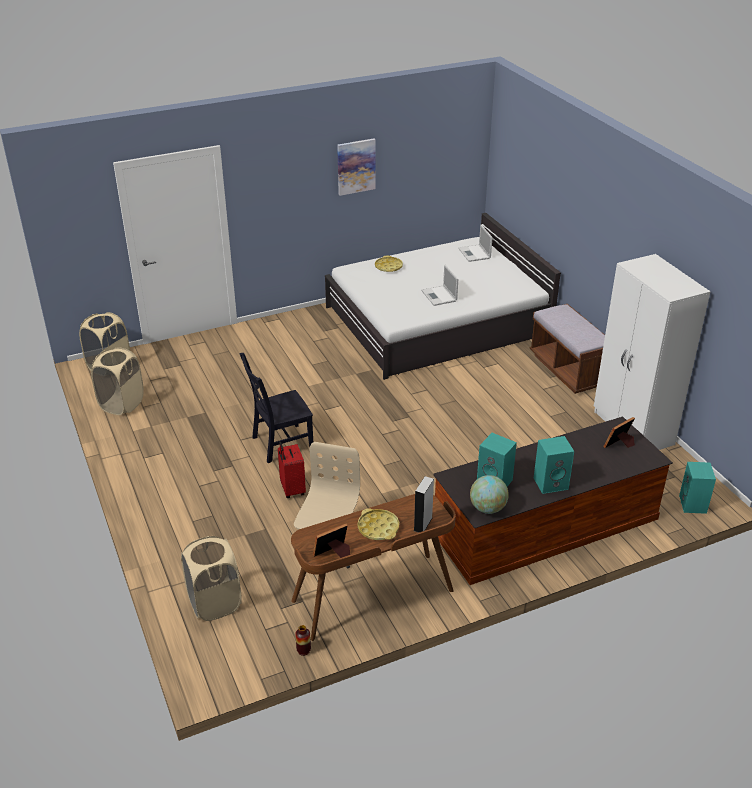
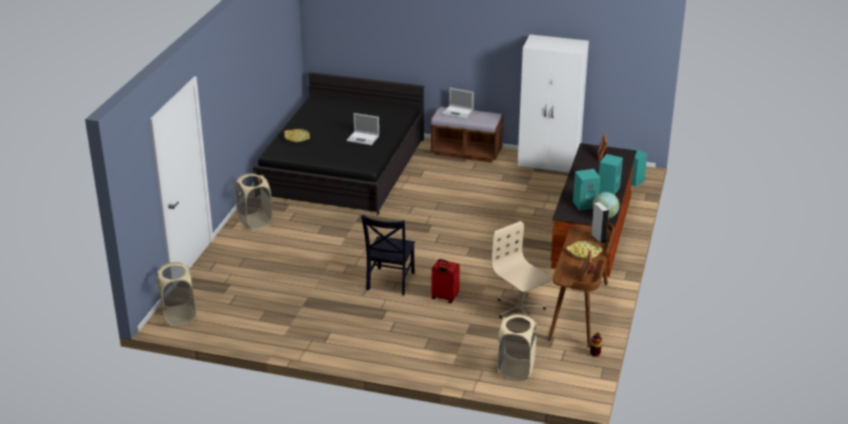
camera: 50 degrees left, 5 degrees down
(122, 404) = (241, 328): beige laundry basket -> beige laundry basket (255, 221)
(356, 166) = (252, 62): picture -> none
(437, 321) = (343, 167): white bed -> black bed
(474, 254) = (332, 104): laptop -> laptop (458, 112)

